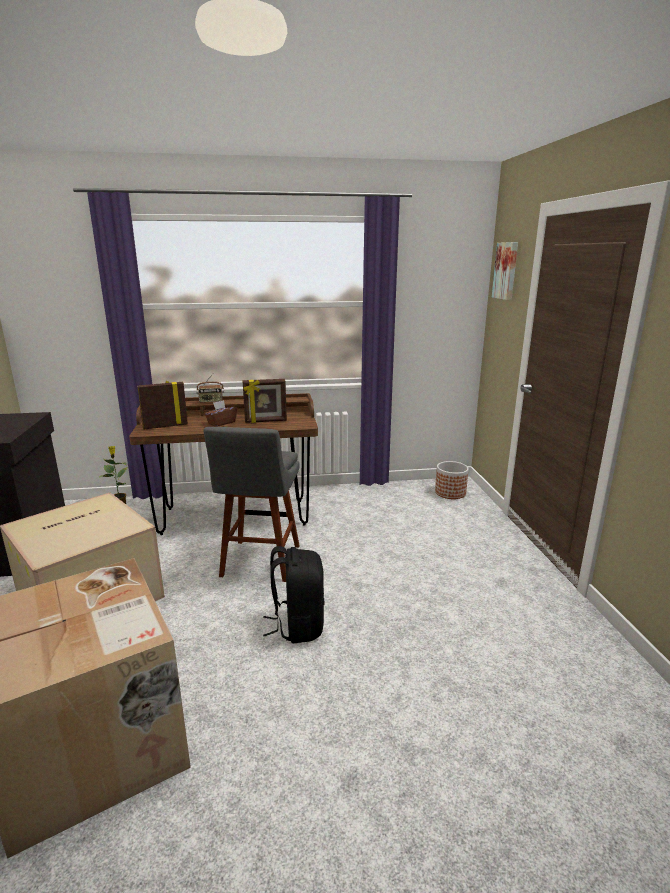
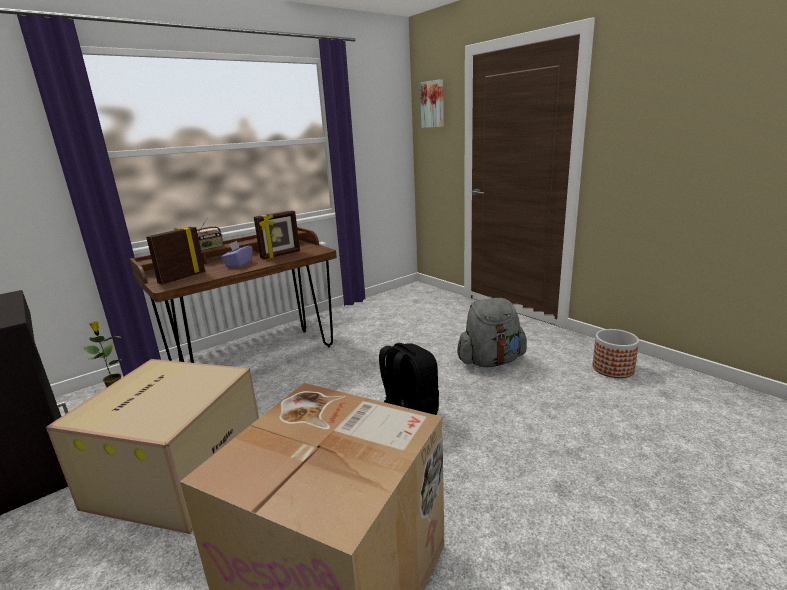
camera: 30 degrees left, 0 degrees up
(221, 423) = (239, 264): brown tissue box -> purple tissue box
(259, 563) = (323, 385): grey stool -> none
(442, 602) = (491, 361): none -> grey backpack
(450, 492) = (416, 294): planter -> planter (612, 368)

